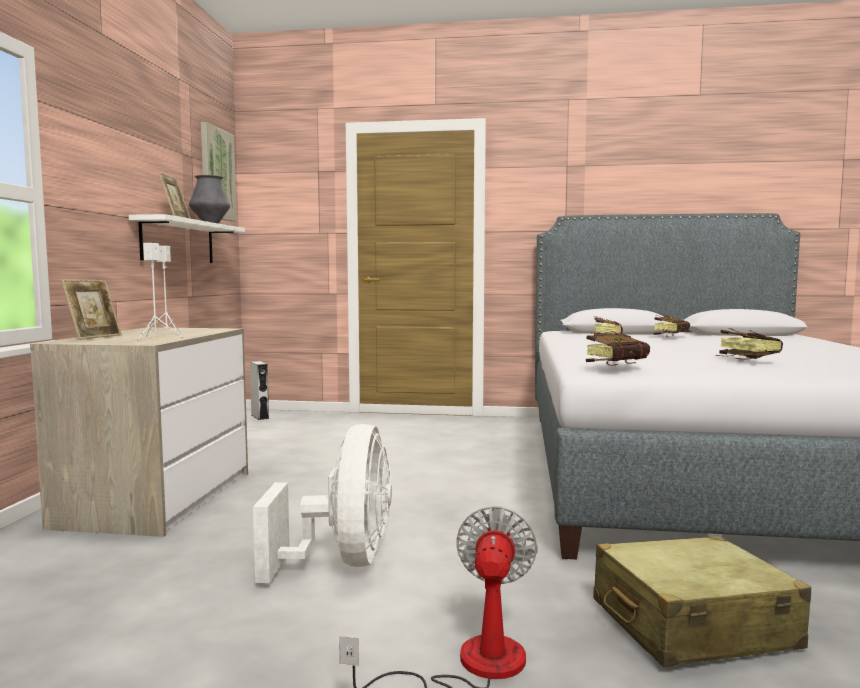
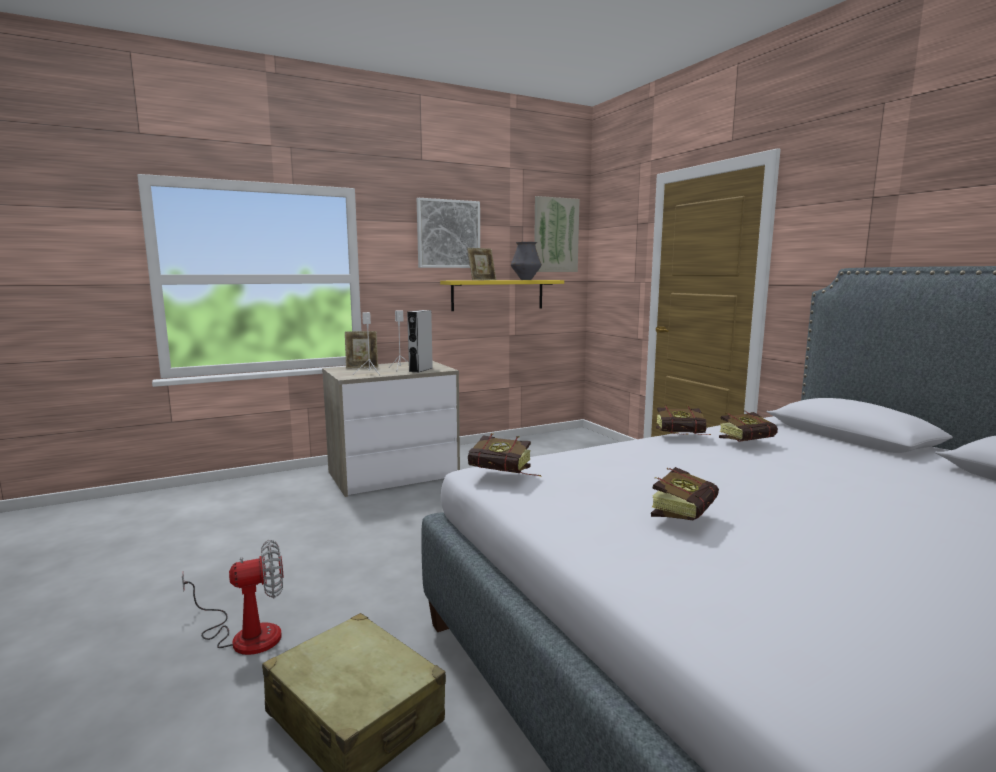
camera: 55 degrees right, 5 degrees up
(133, 150) = (448, 234): none -> picture
(178, 242) = (498, 295): white shelf -> yellow shelf
(260, 416) = (574, 436): grey speaker -> grey speaker (421, 370)
(343, 562) = (354, 551): white fan -> none
(672, 337) = (871, 462): book -> book (685, 436)

